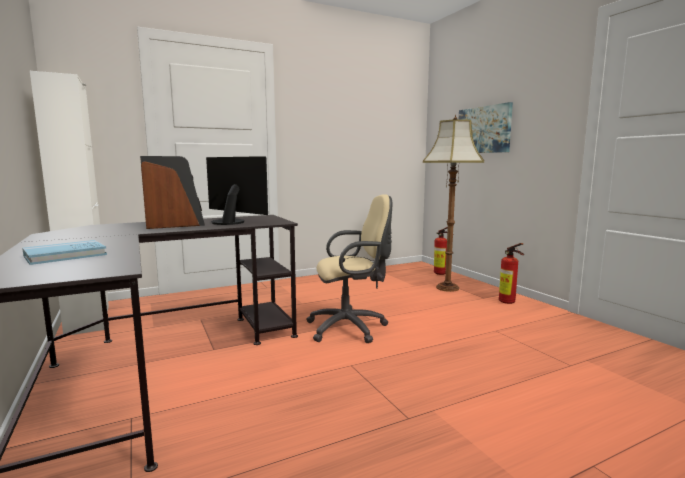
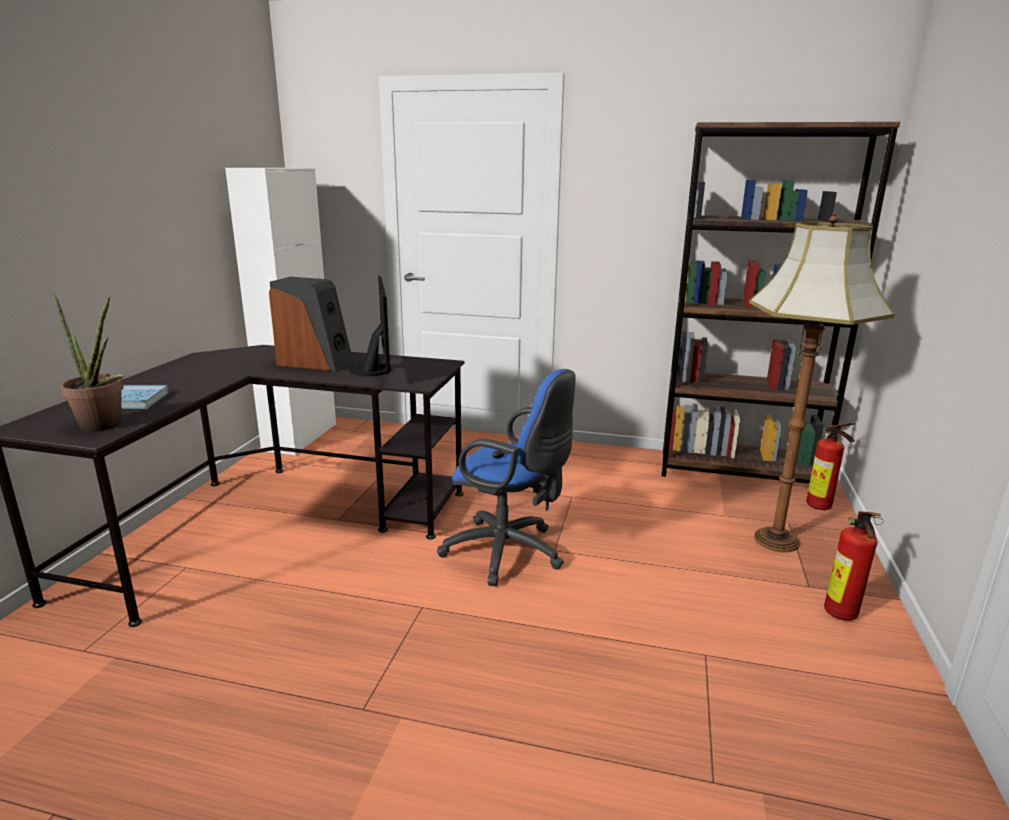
camera: 40 degrees right, 10 degrees up
(102, 265) = (105, 426): none -> potted plant
(351, 328) = (509, 553): beige office chair -> blue office chair
(391, 270) = (738, 471): none -> brown bookcase
(484, 130) = (940, 239): picture -> none

